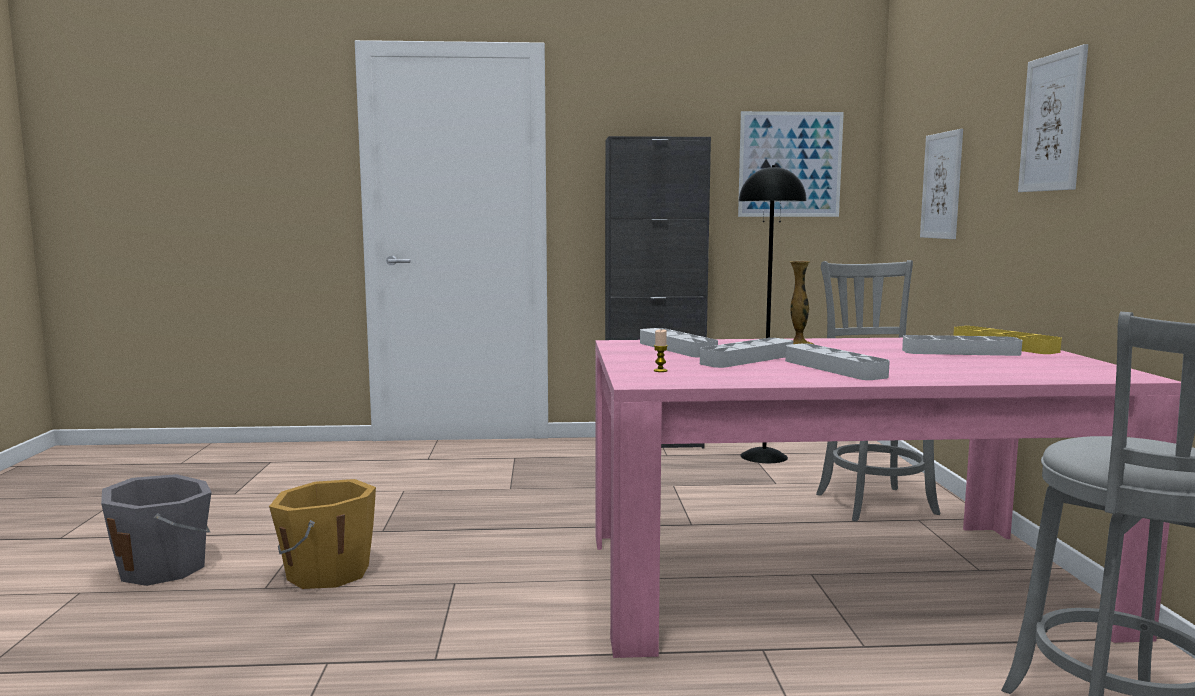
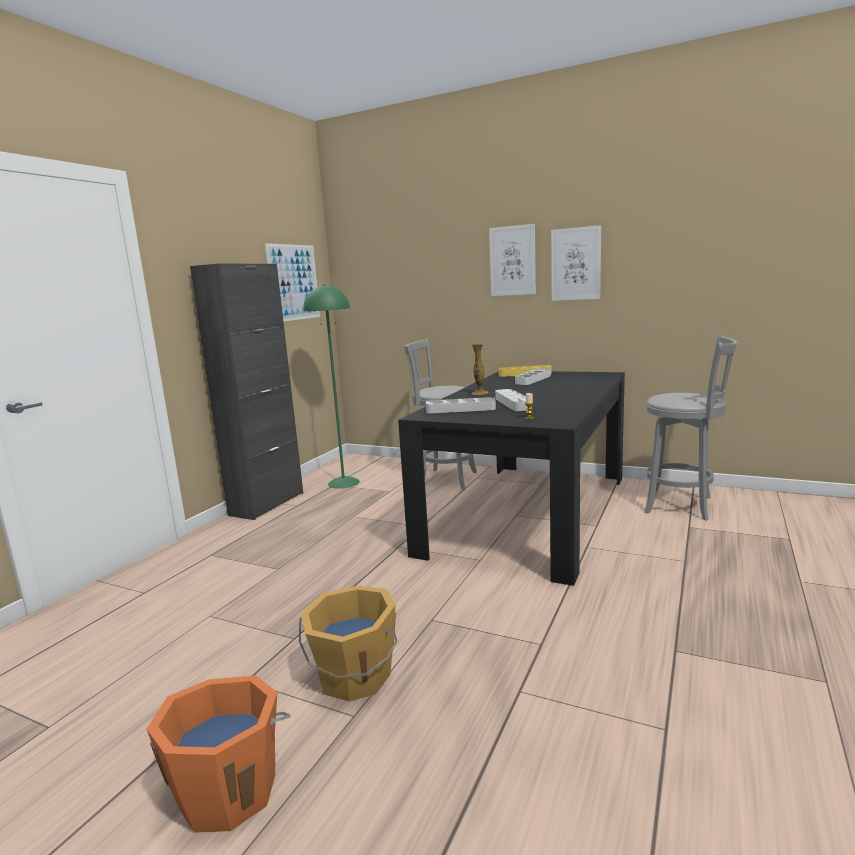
camera: 60 degrees left, 5 degrees up
(165, 568) = (229, 790): grey bucket -> orange bucket
(764, 456) = (344, 482): black floor lamp -> green floor lamp
(834, 368) = (554, 396): grey tray -> none
(836, 582) = (529, 513): pink dining table -> black dining table
(942, 185) = (412, 293): picture -> picture (575, 264)

